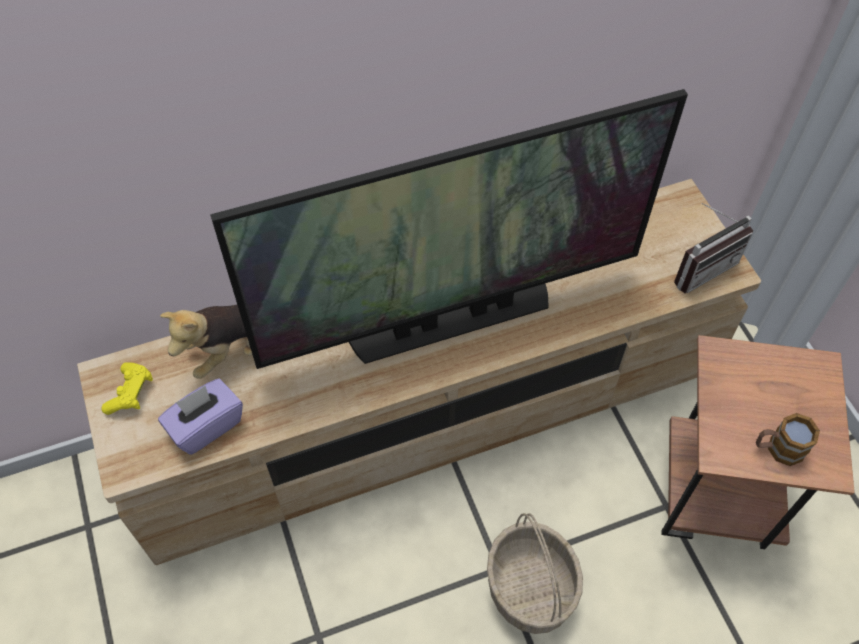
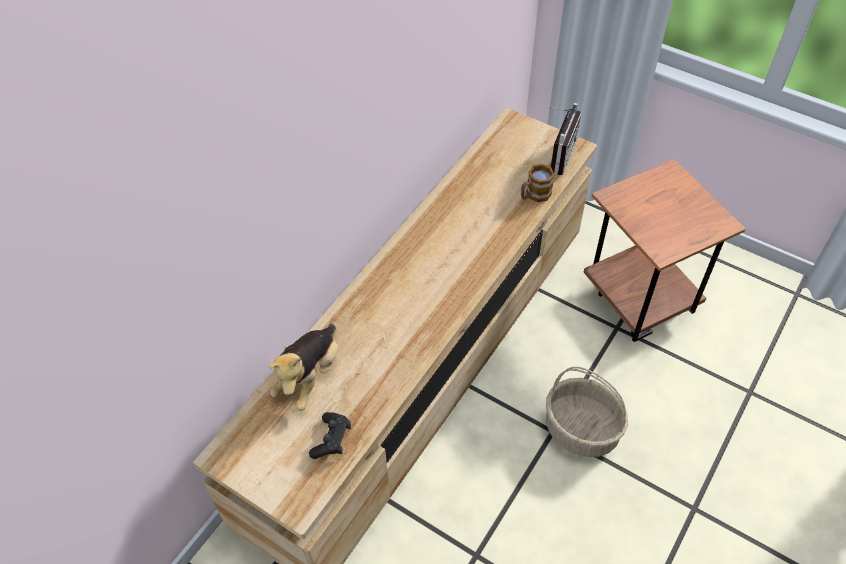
camera: 35 degrees left, 5 degrees down
(131, 393) = (255, 455): yellow game controller -> none
(206, 426) = (332, 440): purple tissue box -> black game controller
(450, 318) = (435, 271): television -> none
(778, 448) = (688, 229): mug -> mug (534, 195)

